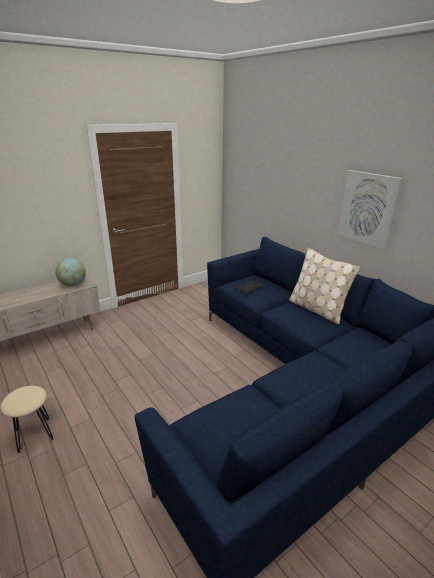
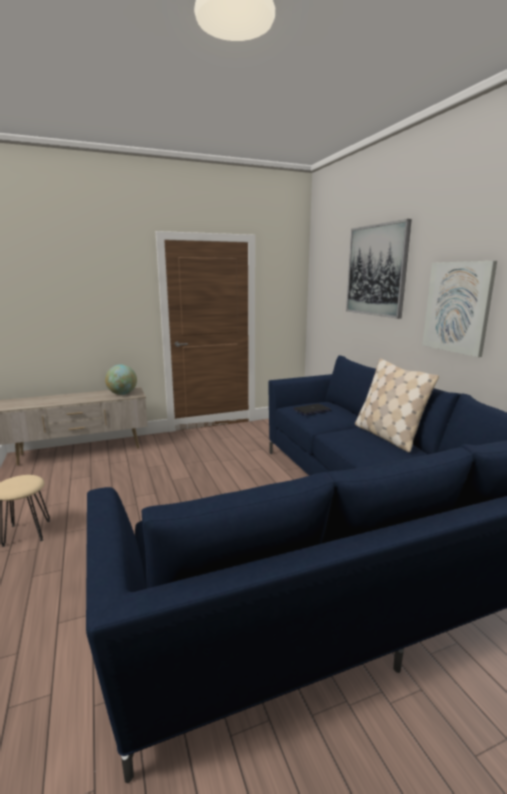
camera: 15 degrees right, 10 degrees down
(294, 166) = (376, 270): none -> picture

